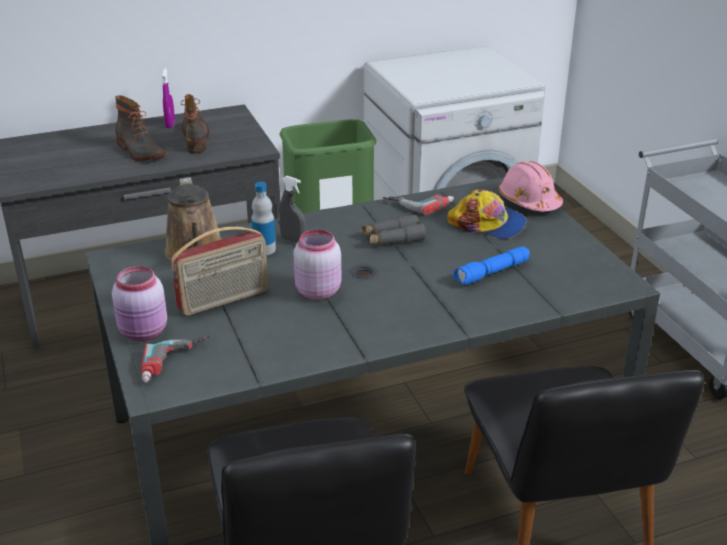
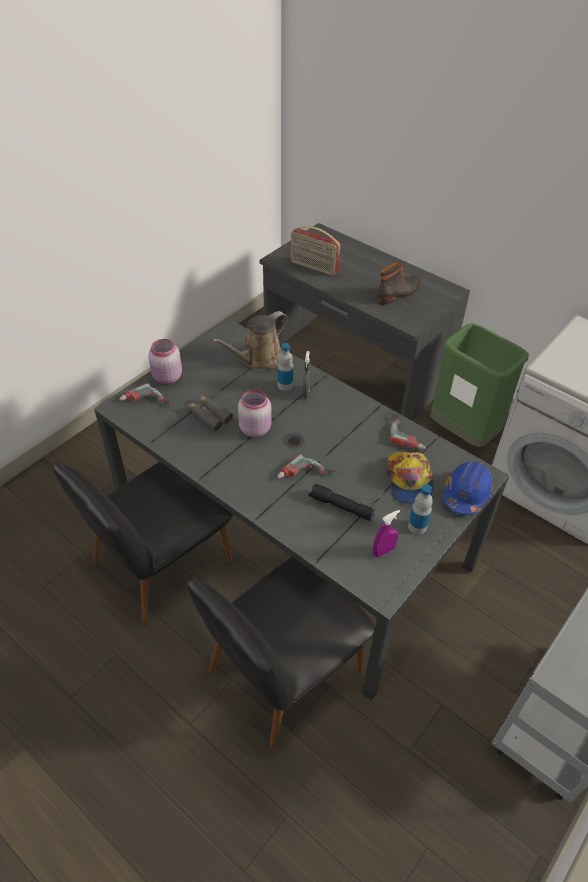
camera: 60 degrees right, 15 degrees up
(139, 151) = (357, 280): boot -> none
(170, 124) = (405, 274): purple spray bottle -> purple spray bottle (383, 551)
(224, 300) = (218, 393): radio -> radio (313, 267)
(392, 238) = (346, 438): grey binoculars -> grey binoculars (209, 416)
(429, 280) = (306, 477): none -> power drill
(491, 273) = (340, 507): blue flashlight -> black flashlight
(529, 201) = (466, 494): pink hard hat -> blue hard hat
(552, 239) = (417, 526): none -> bottle

